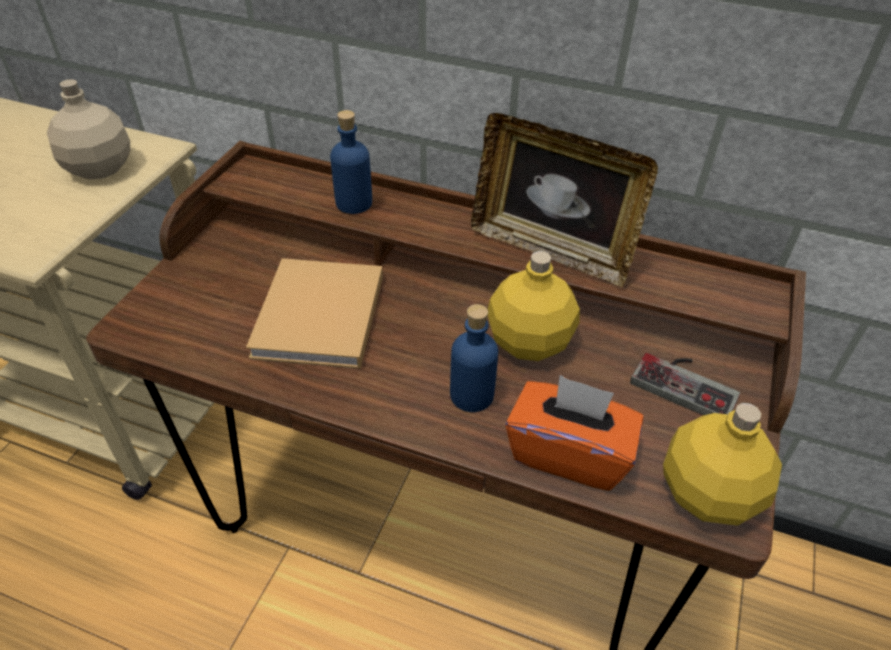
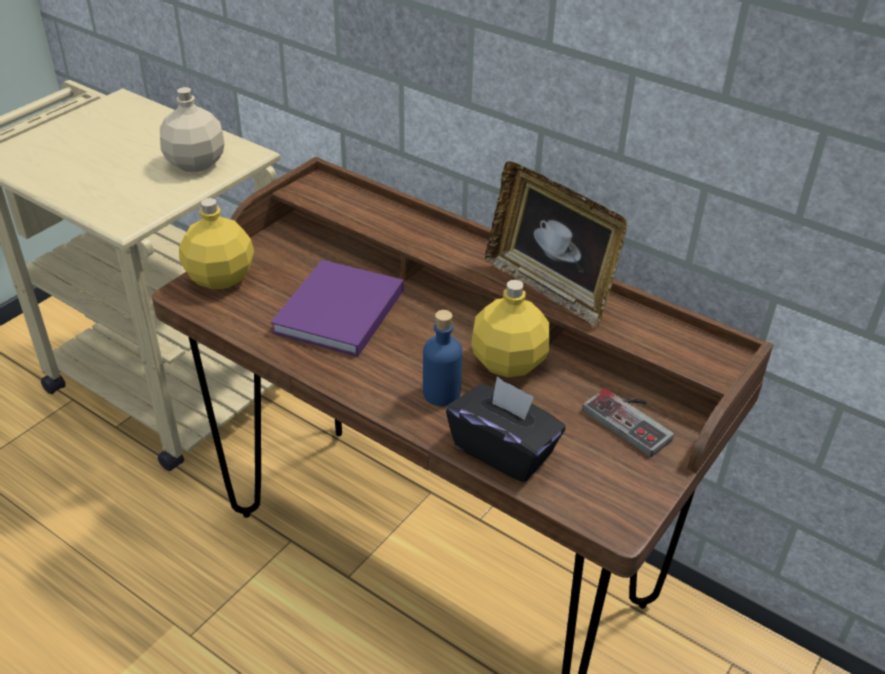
camera: 15 degrees right, 5 degrees down
(318, 319) = (337, 313): beige book -> purple book
(354, 203) = (394, 223): blue bottle -> none
(569, 453) = (503, 450): orange tissue box -> black tissue box
(707, 494) = (606, 503): yellow bottle -> yellow bottle (219, 277)

